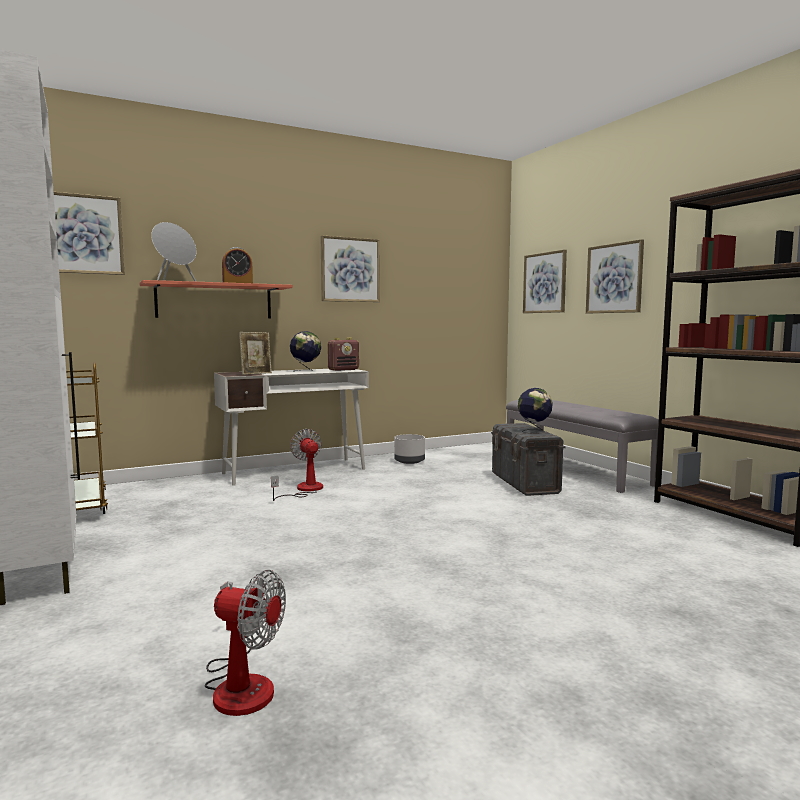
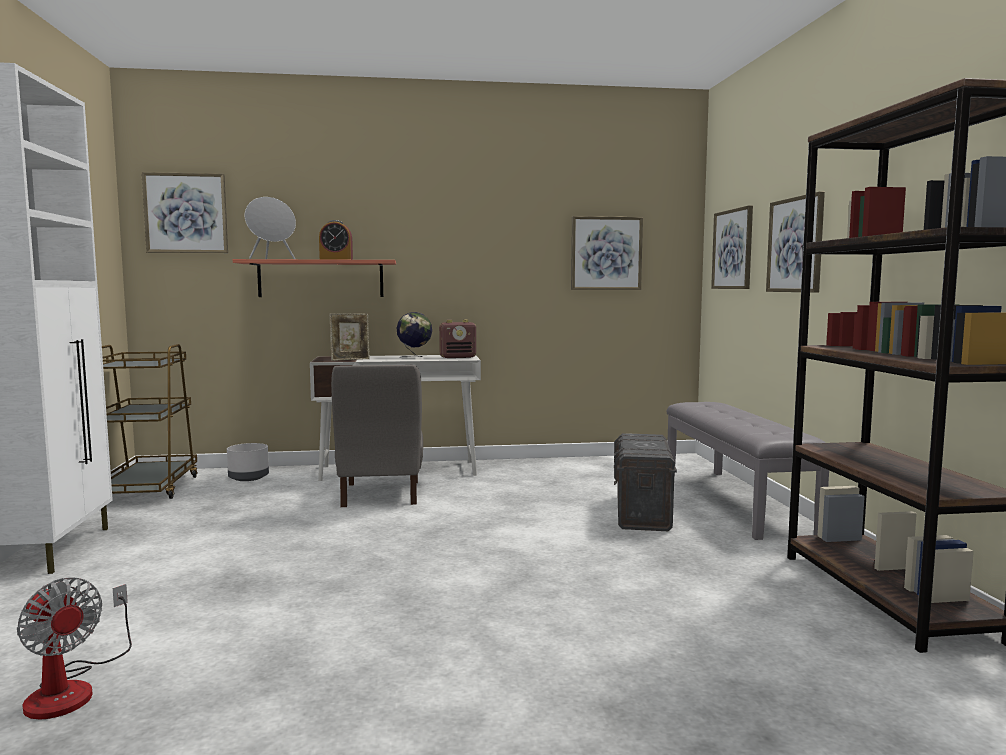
camera: 20 degrees right, 0 degrees up
(304, 490) = (380, 494): fan -> grey chair
(350, 270) = (480, 239): picture -> picture (606, 253)
(409, 461) = (538, 470): grey planter -> grey planter (248, 478)
(534, 431) = (652, 446): globe -> none

